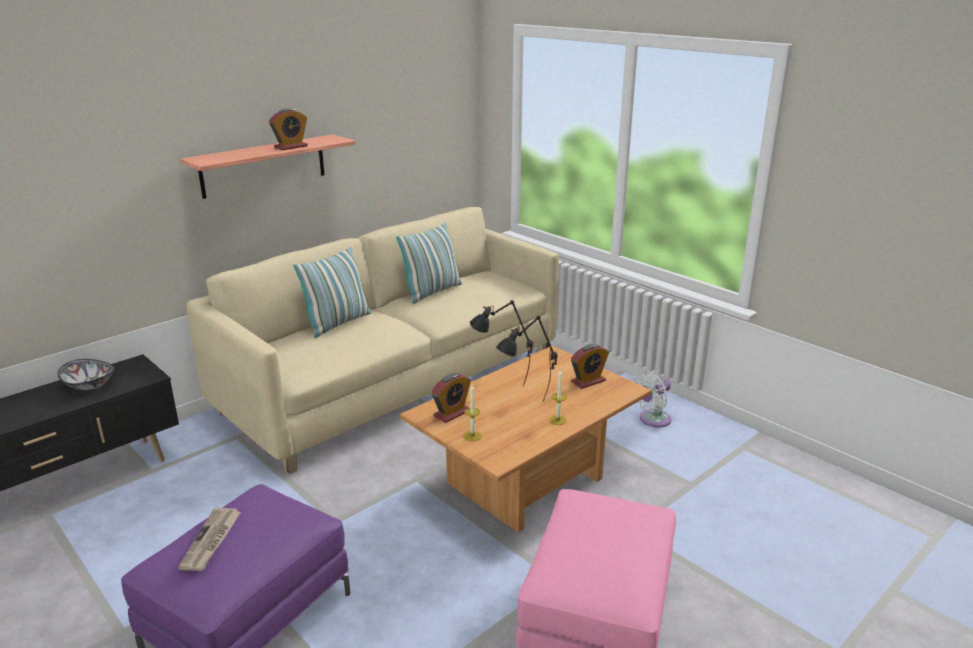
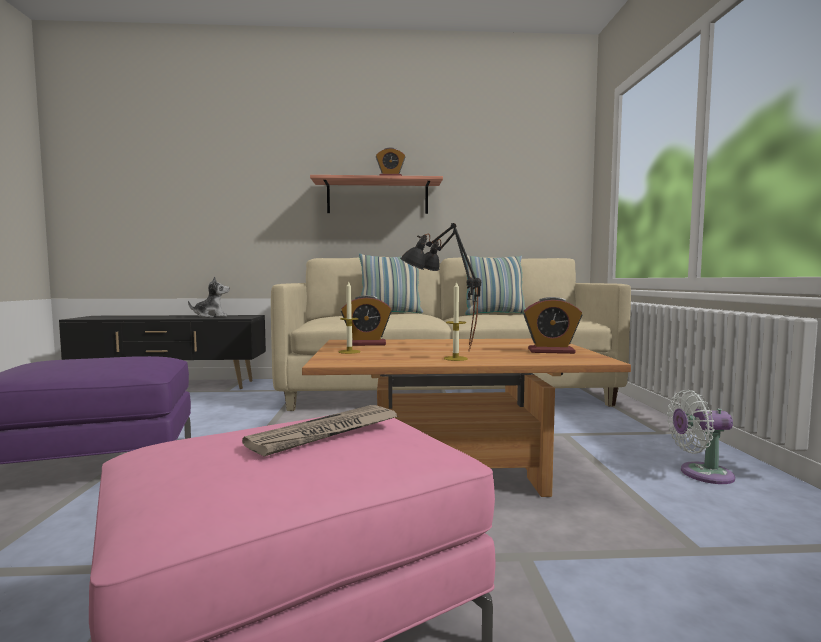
camera: 40 degrees right, 20 degrees down
(89, 385) = (211, 316): bowl -> plush toy
(211, 541) = (71, 359): newspaper -> newspaper (326, 433)

